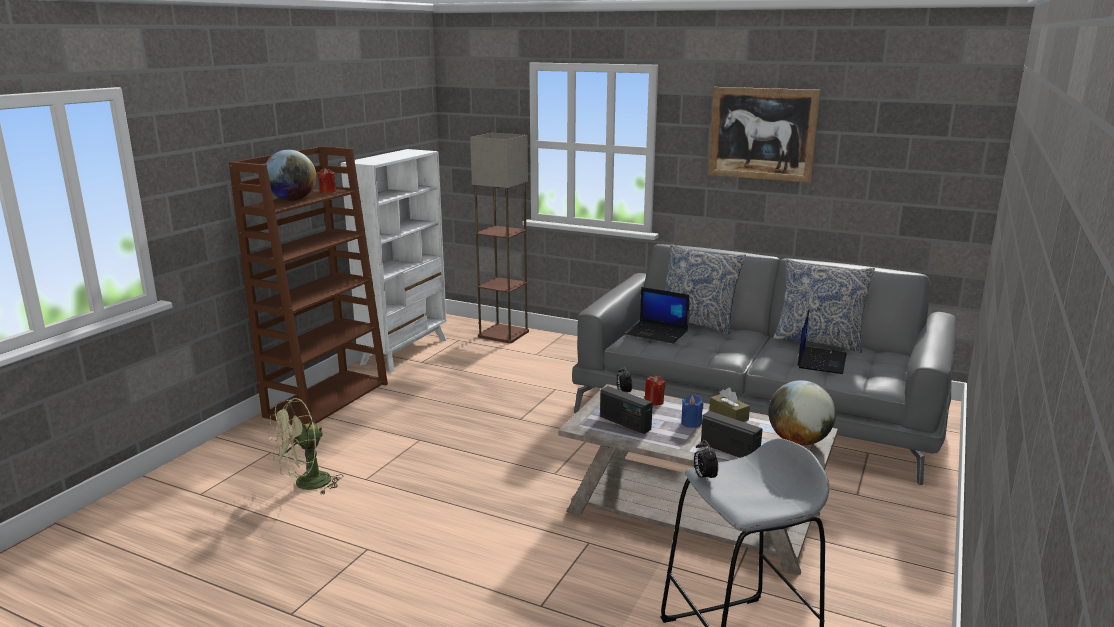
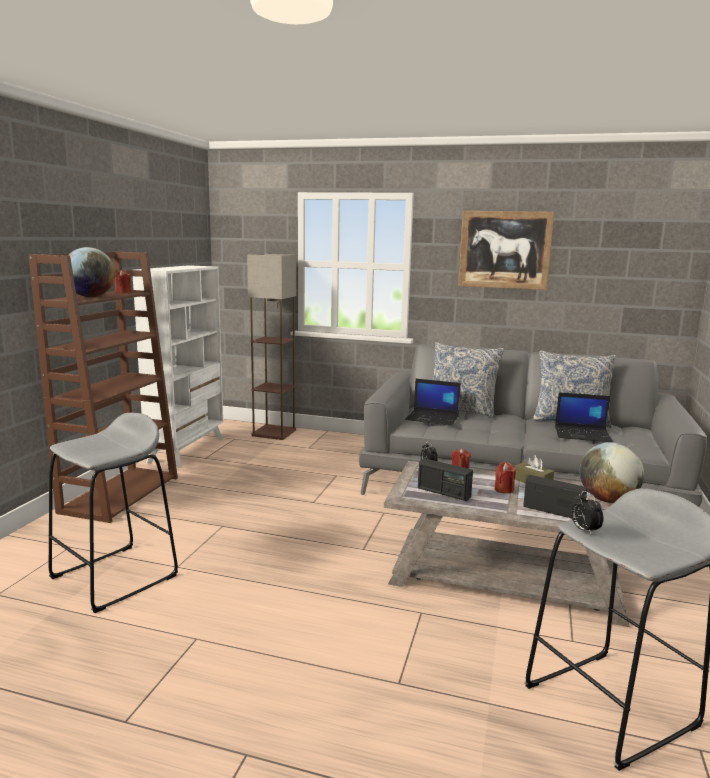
camera: 10 degrees left, 5 degrees down
(306, 485) = (115, 577): green fan -> grey stool
(691, 423) = (504, 489): blue candle -> red candle
(821, 360) = (583, 434): laptop -> laptop turned 90 degrees clockwise

